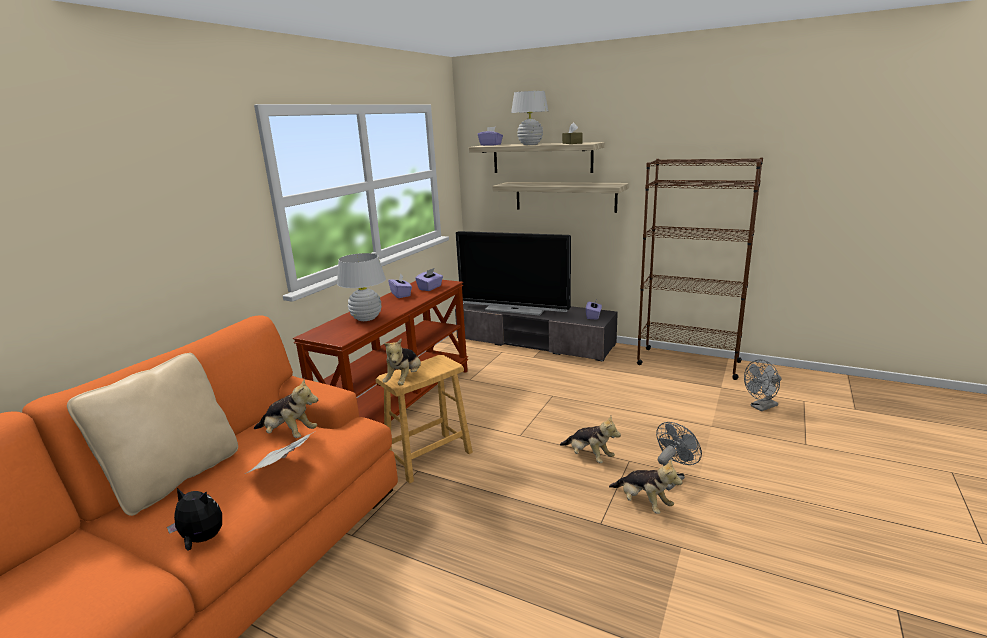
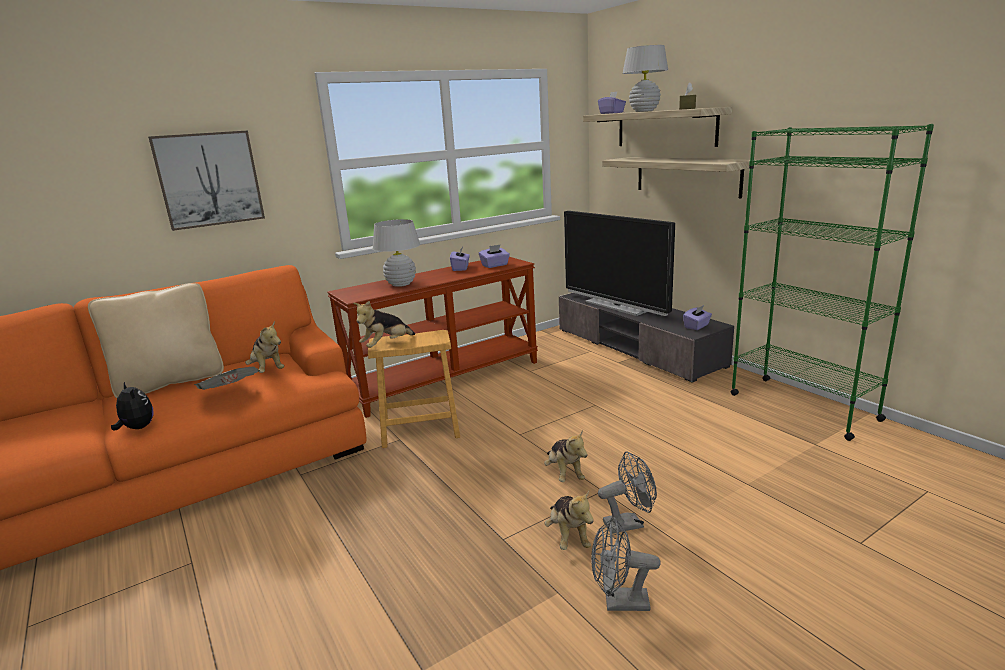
camera: 30 degrees right, 0 degrees up
(158, 228) = (209, 179): none -> picture
(687, 363) = (802, 406): brown bookcase -> green bookcase
(761, 407) = (847, 481): grey fan -> grey fan (619, 602)

